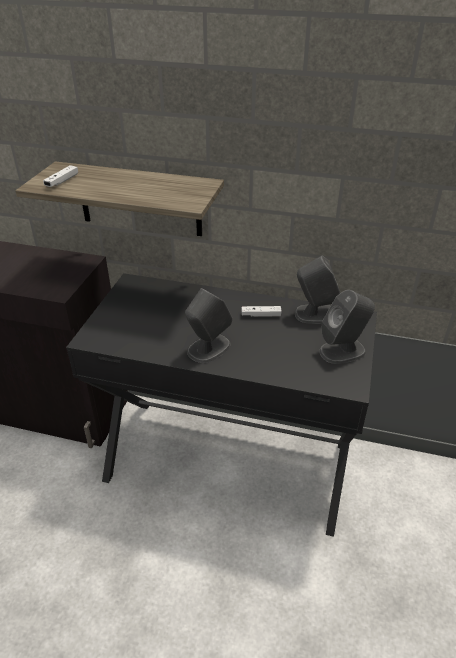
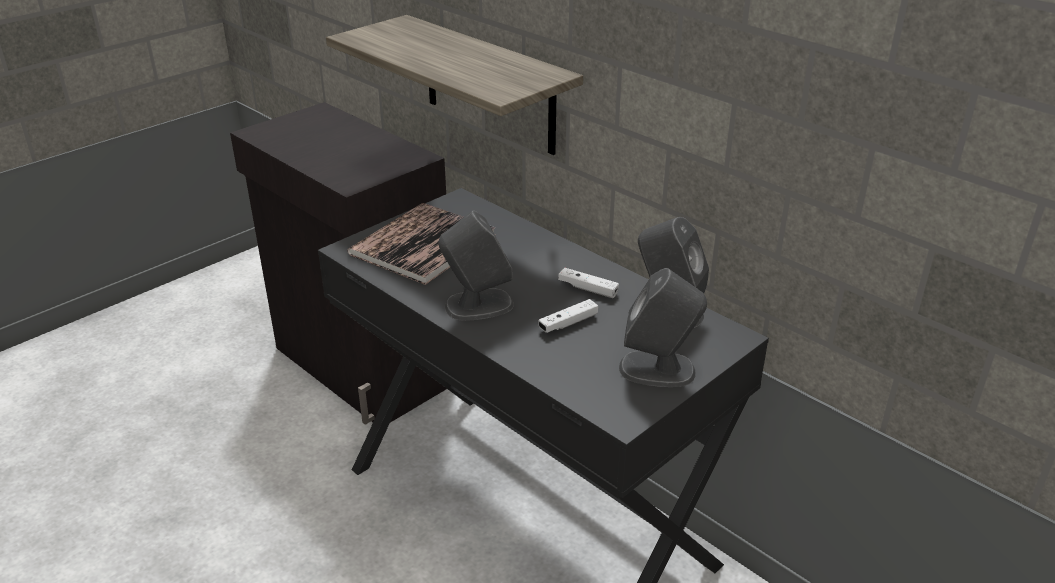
camera: 30 degrees right, 5 degrees down
(62, 181) = (385, 37): white game controller -> white game controller (568, 323)
(135, 319) = (423, 244): none -> book

